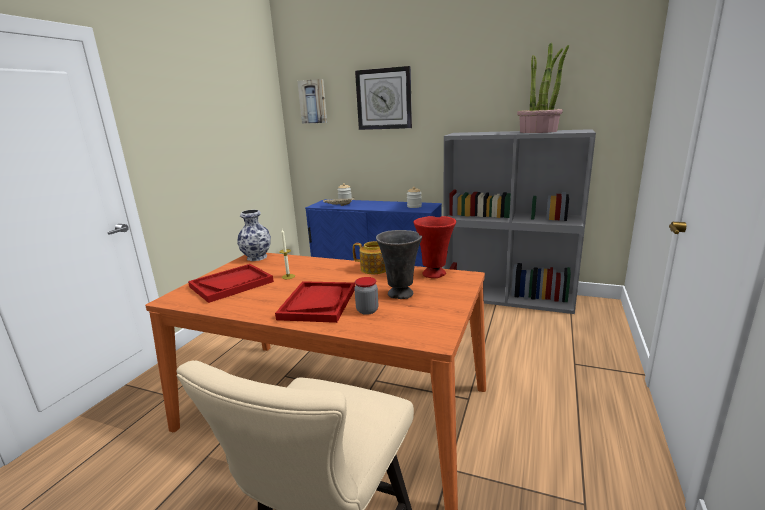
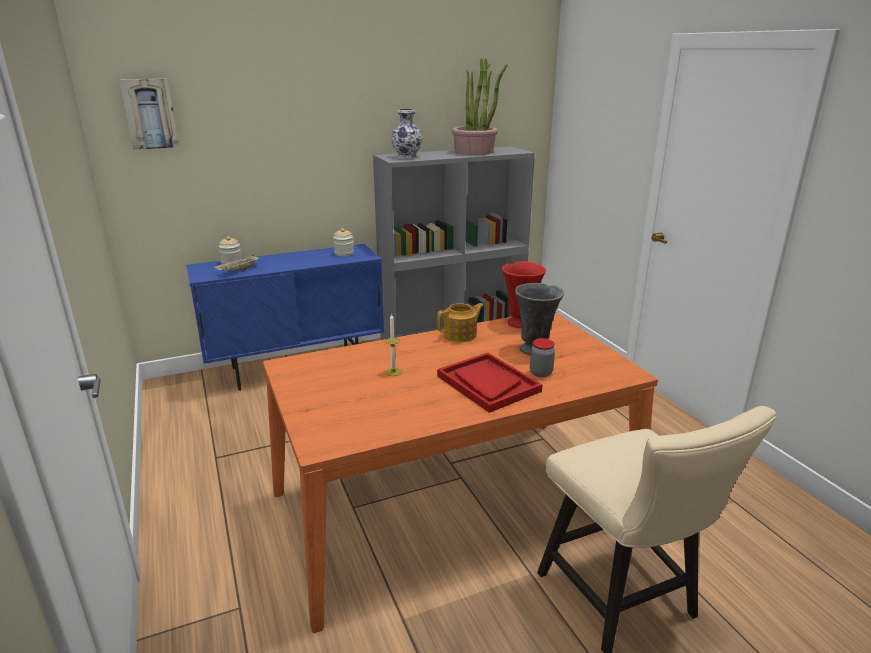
camera: 45 degrees left, 5 degrees up
(231, 284) = (350, 403): red tray -> none
(257, 257) = (296, 365): vase -> vase (407, 157)
(384, 99) = (274, 111): wall clock -> none

